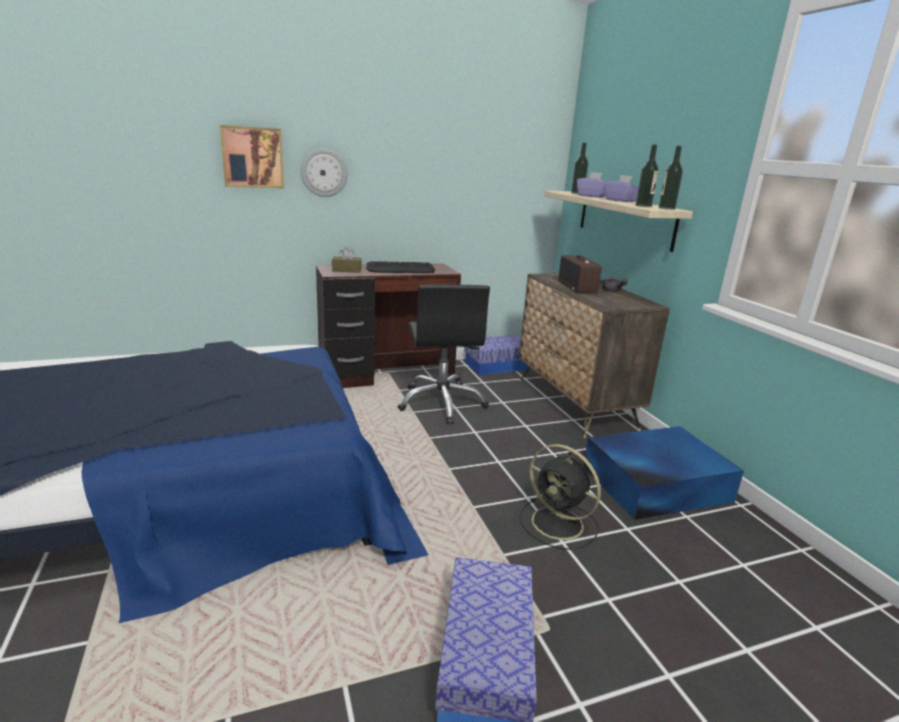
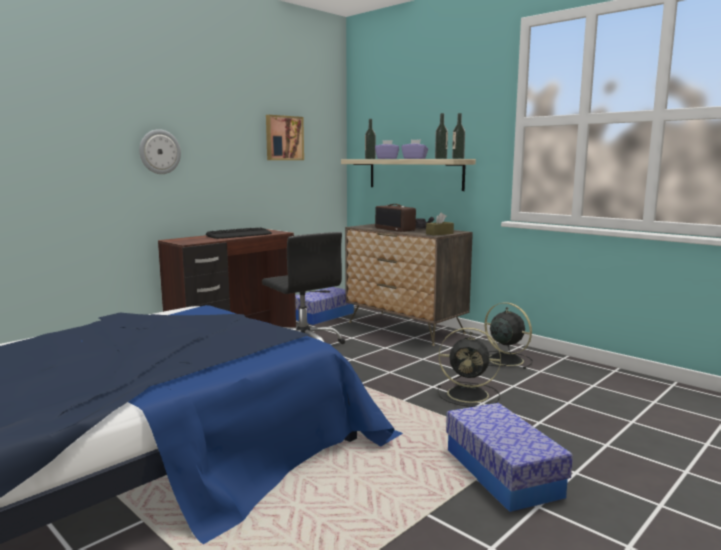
camera: 25 degrees left, 10 degrees down
(252, 157) = (93, 139): picture -> picture (283, 138)
(346, 270) = (194, 239): brown tissue box -> brown tissue box (439, 233)
(653, 483) = (504, 359): blue storage box -> black fan

